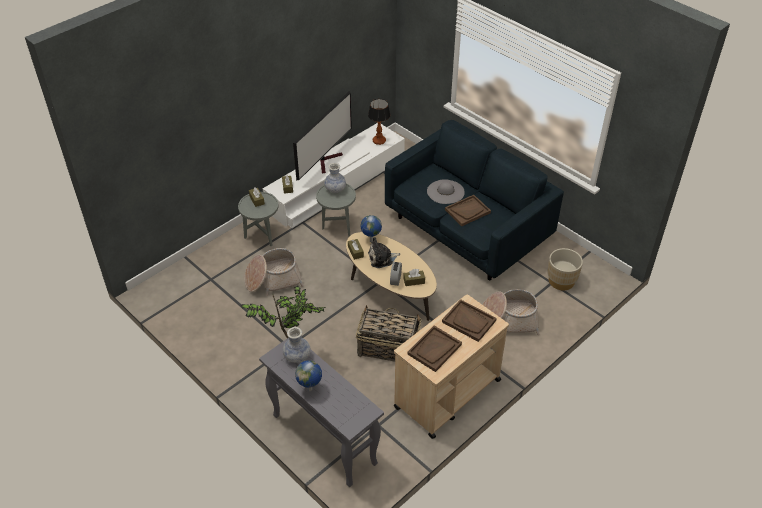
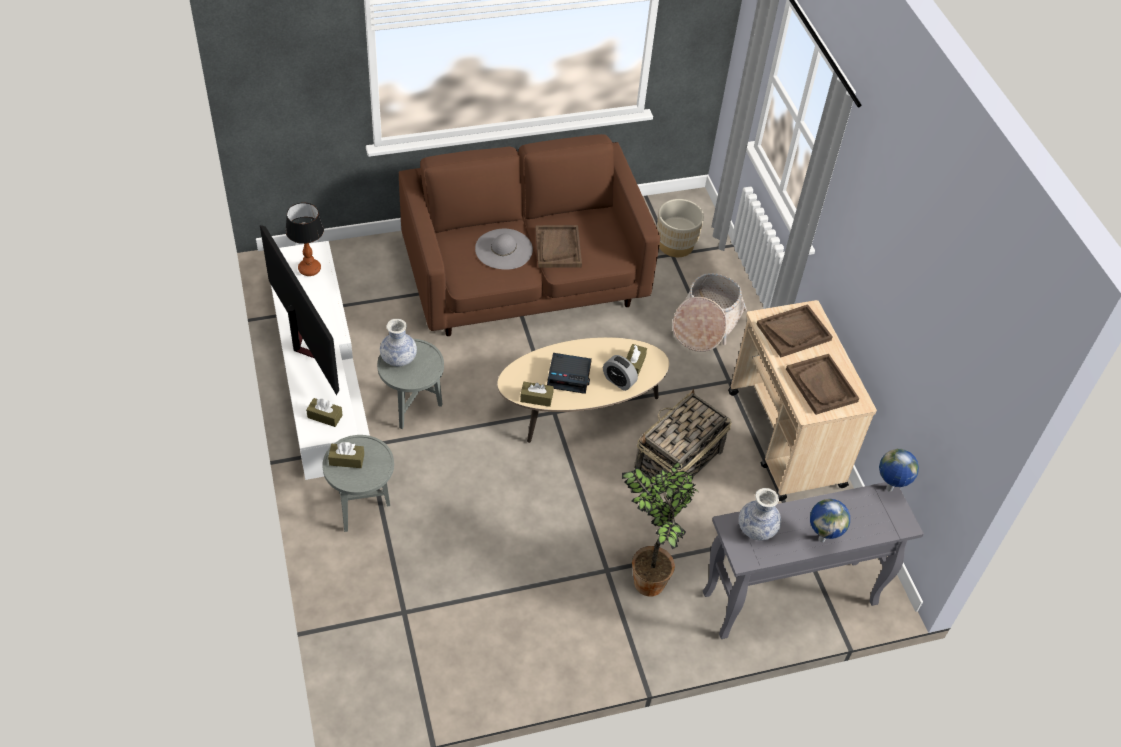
camera: 65 degrees left, 5 degrees up
(273, 279) = (463, 532): basket -> none
(370, 240) = (526, 372): globe -> globe (889, 489)
(382, 258) = (569, 376): plush toy -> alarm clock
(466, 229) = (524, 280): blue sofa -> brown sofa

